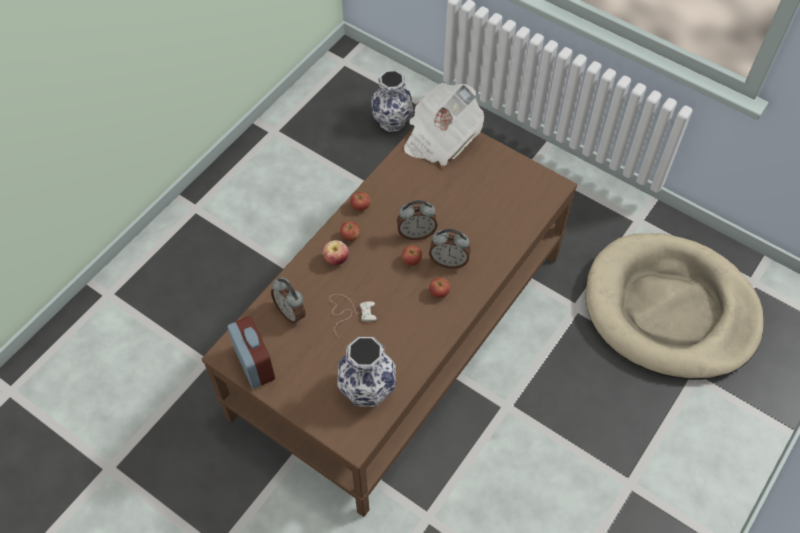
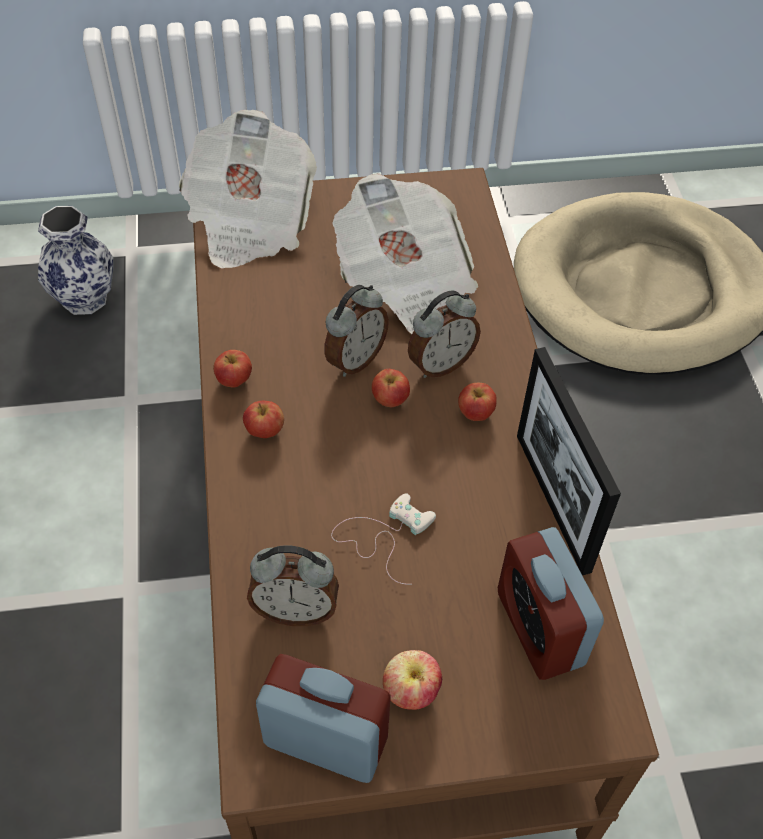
camera: 45 degrees left, 5 degrees down
(336, 259) = (279, 478): apple -> apple (411, 692)
(367, 391) = (539, 628): vase -> alarm clock
(428, 351) = (552, 501): none -> picture frame
(474, 215) = (405, 284): none -> newspaper

